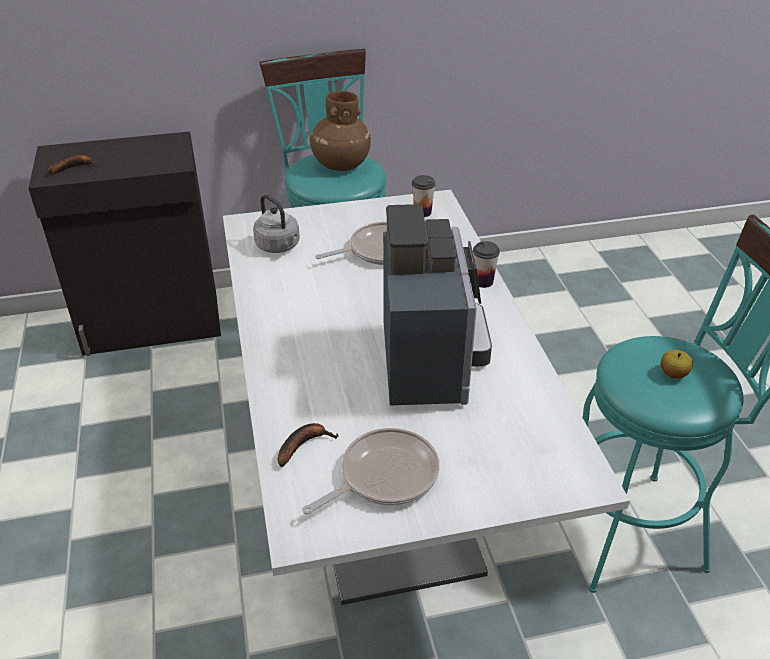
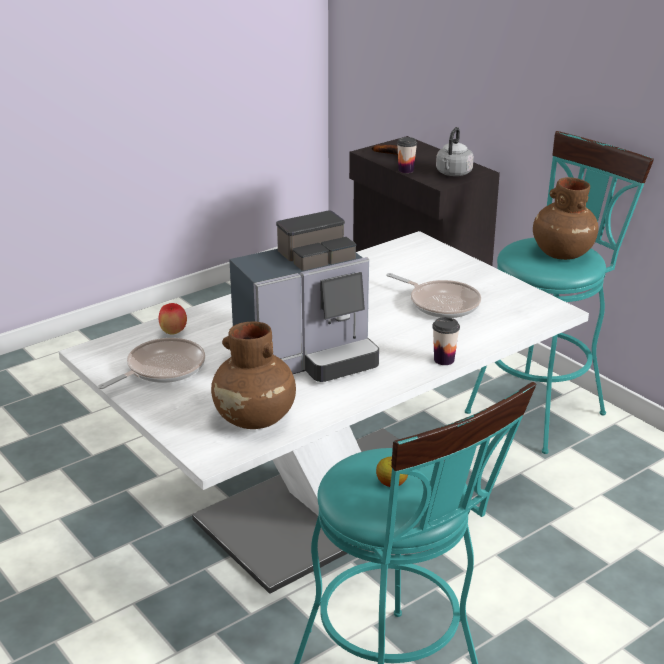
camera: 65 degrees right, 10 degrees down
(279, 246) = (399, 262): grey kettle -> grey kettle (453, 173)
(303, 445) = (173, 332): banana -> apple
(384, 476) = (161, 369): frying pan -> frying pan turned 75 degrees counterclockwise
(422, 212) = (527, 308): cup -> cup (406, 170)
(529, 429) = (255, 419): none -> brown vase

